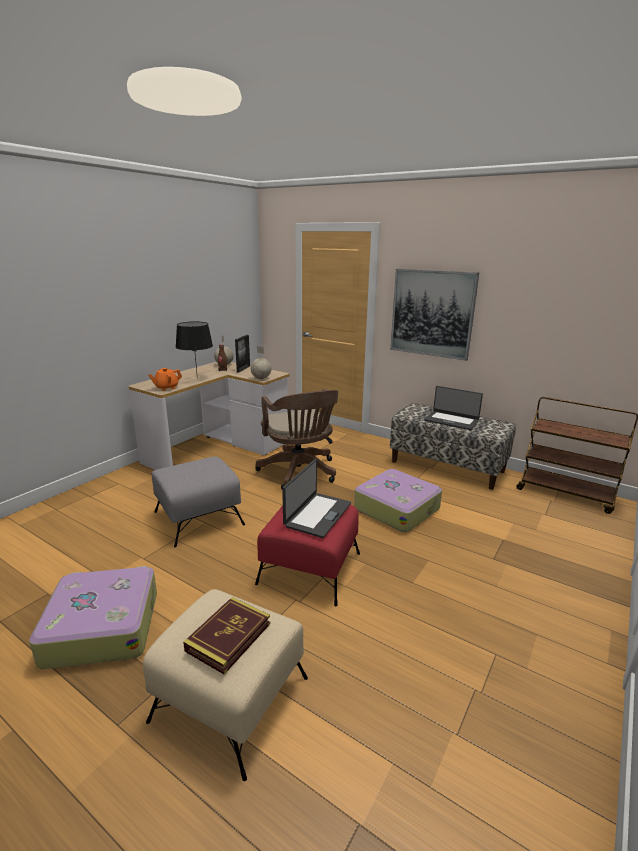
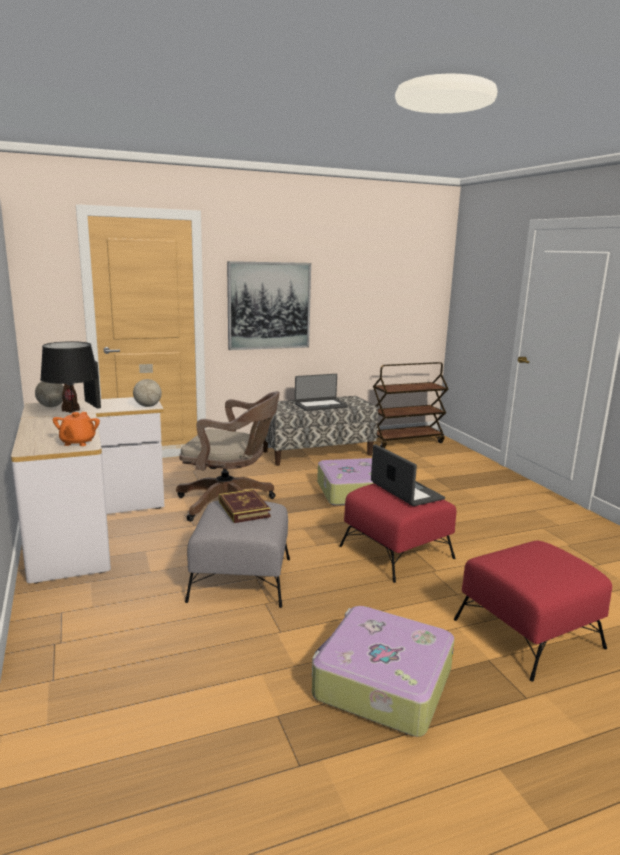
camera: 55 degrees left, 5 degrees down
(228, 637) = (547, 562): book -> book (244, 509)
(231, 699) = (528, 633): beige ottoman -> red ottoman

